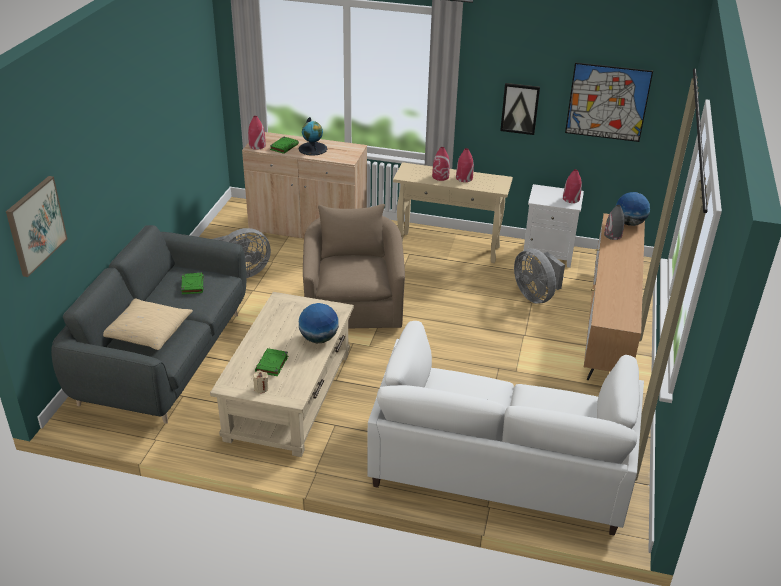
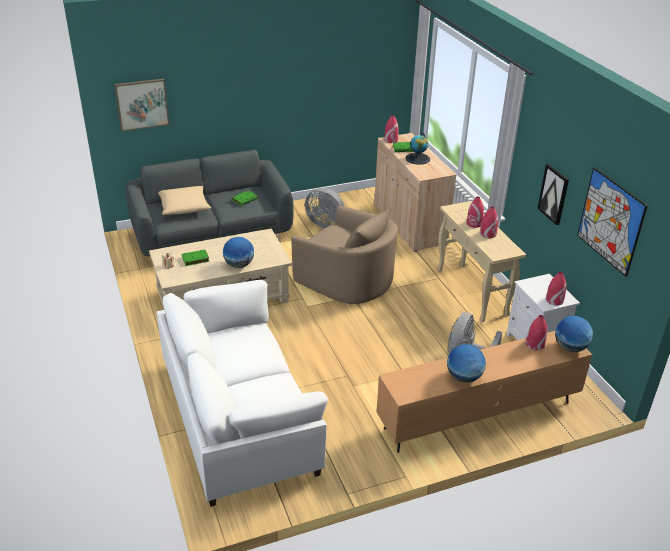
camera: 55 degrees right, 0 degrees up
(354, 303) = (347, 280): beige armchair -> beige armchair turned 75 degrees clockwise
(612, 235) = (534, 344): grey vase -> red vase
(628, 285) = (463, 377): none -> globe

